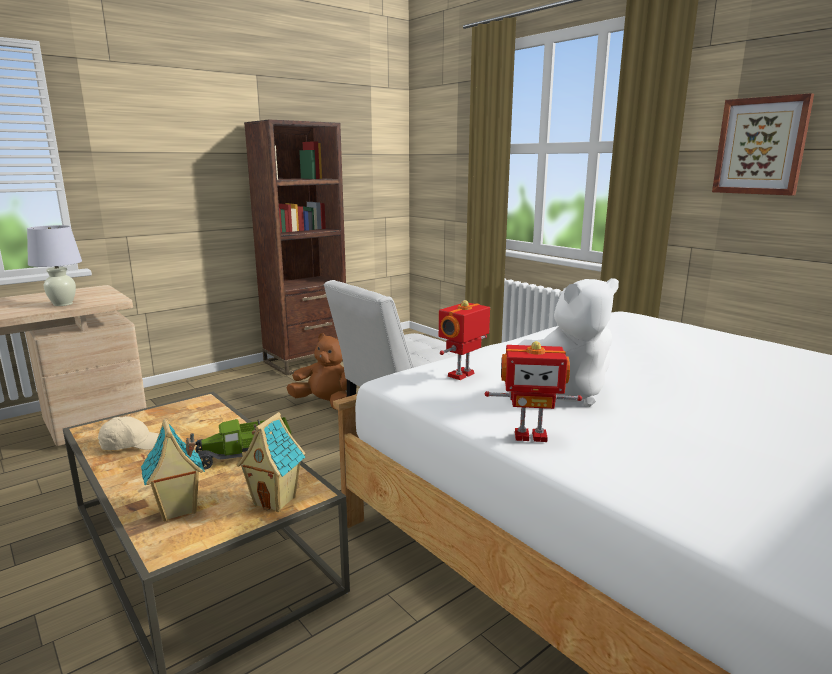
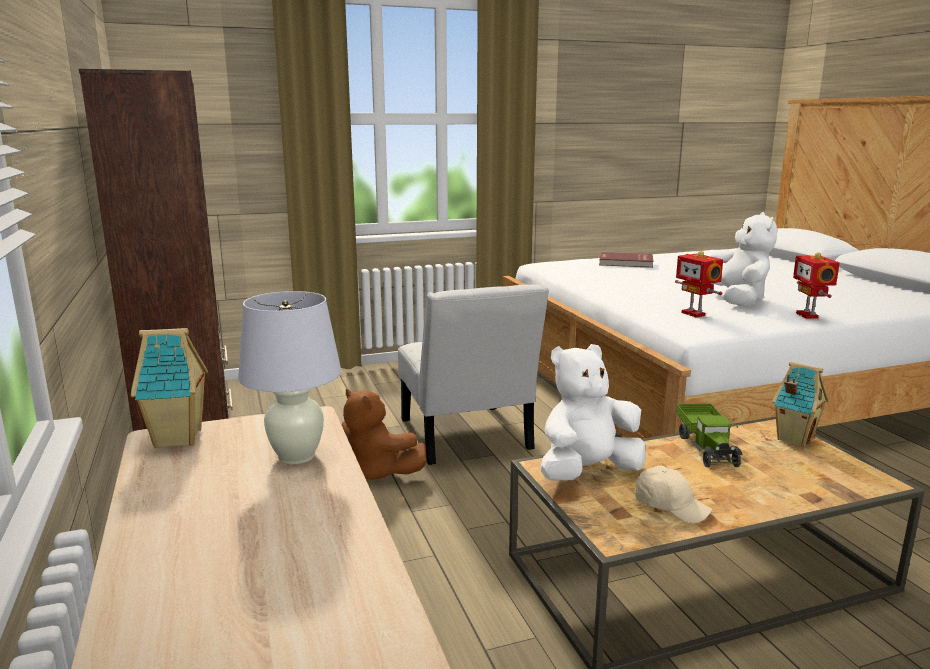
camera: 70 degrees left, 0 degrees up
(132, 444) = (670, 506): beige cap -> beige cap turned 120 degrees clockwise
(177, 510) = (817, 478): toy house -> toy house (179, 438)
(191, 414) = (587, 472): none -> white plush toy
(326, 404) = (378, 472): brown plush toy -> brown plush toy turned 90 degrees counterclockwise
(530, 435) = (808, 315): toy robot -> toy robot turned 150 degrees clockwise
(676, 335) = (625, 262): none -> red book
(761, 146) = (577, 120): picture -> none

